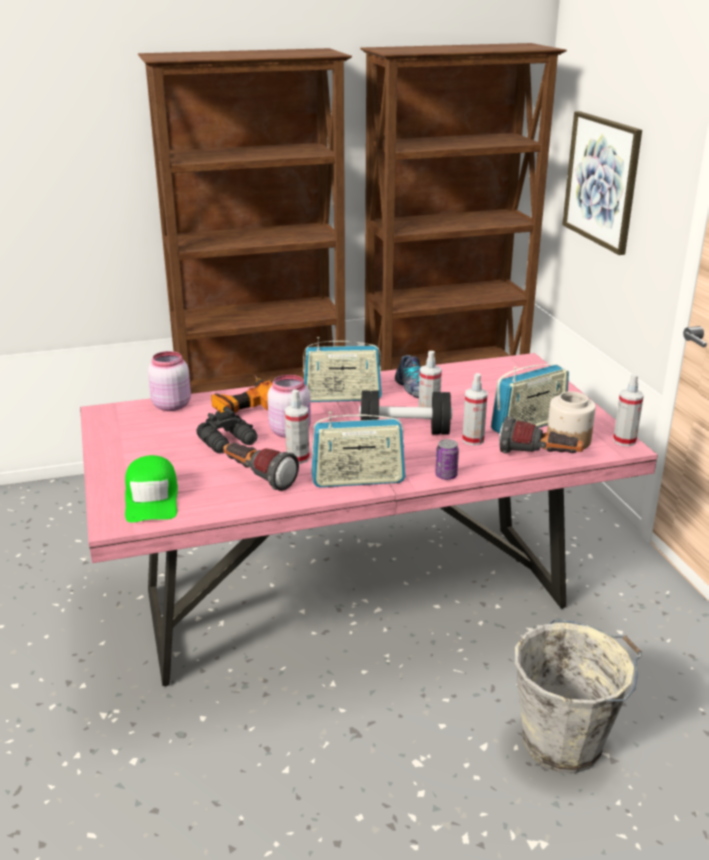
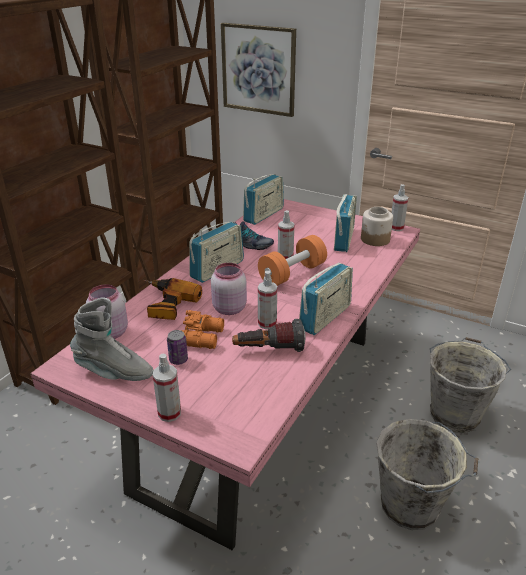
camera: 45 degrees left, 5 degrees up
(126, 433) = (114, 372): none -> grey boot
(152, 498) = (231, 408): green cap -> none
(229, 441) = (203, 337): black binoculars -> orange binoculars
(366, 780) = (412, 506): none -> grey bucket
(405, 431) = (292, 274): black dumbbell -> orange dumbbell
(446, 476) = (361, 289): can -> can (178, 360)
(473, 440) = (334, 261): spray bottle -> spray bottle (169, 413)
(487, 368) = (264, 215): none -> radio
(539, 457) = (380, 255): flashlight -> none

